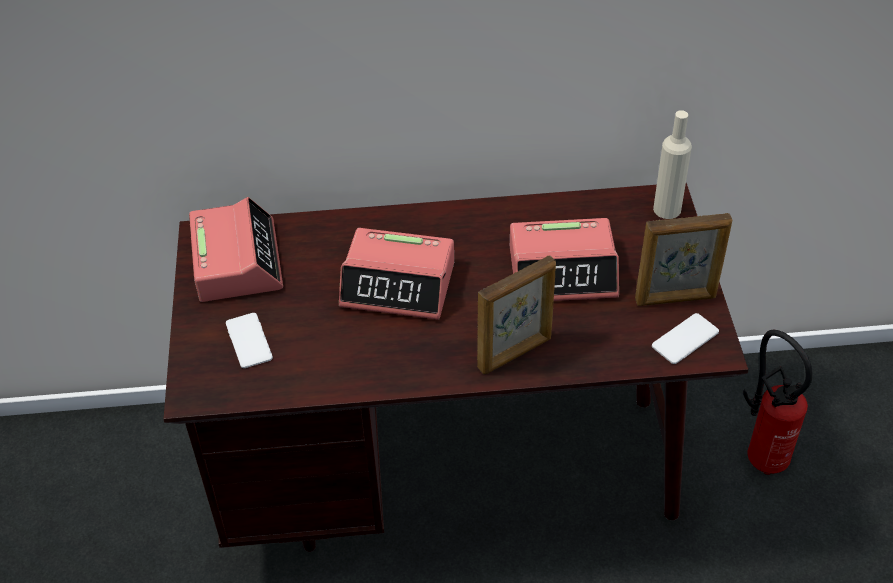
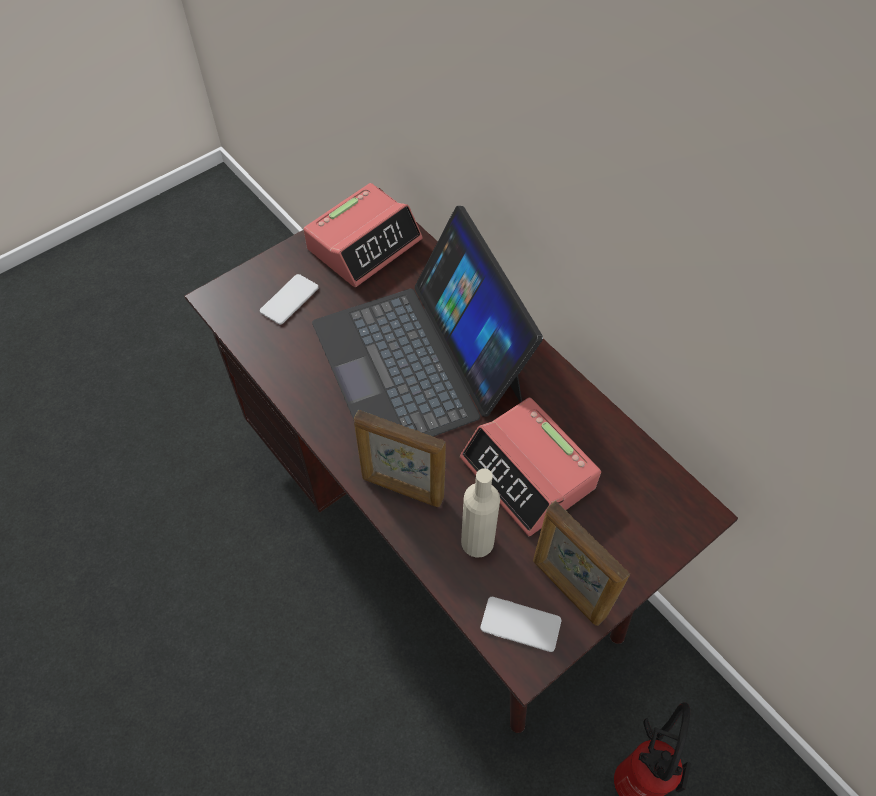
camera: 55 degrees right, 10 degrees up
(398, 284) = (418, 360): alarm clock -> laptop
(667, 209) = (683, 519): beige bottle -> beige bottle (477, 542)

